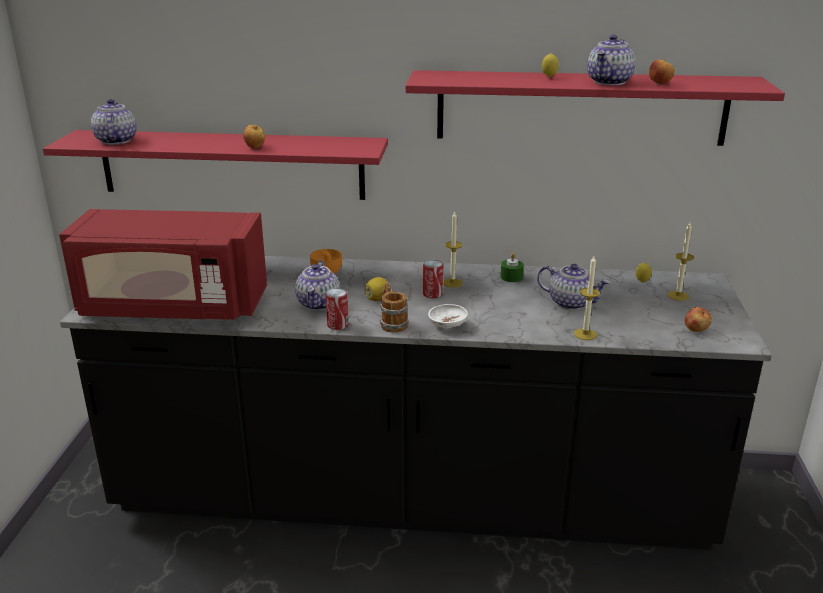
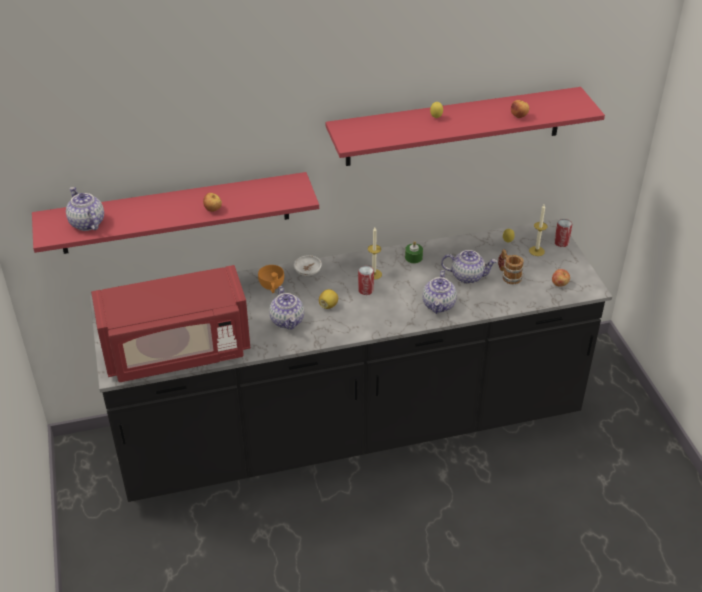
camera: 20 degrees left, 15 degrees up
(338, 325) = (315, 339): can -> can (561, 242)
(392, 323) = (353, 328): mug -> mug (508, 276)
(447, 325) = (393, 320): white bowl -> white bowl (307, 272)
(585, 334) = (490, 306): candle -> none
(609, 82) = (483, 118): teapot -> teapot (439, 305)

